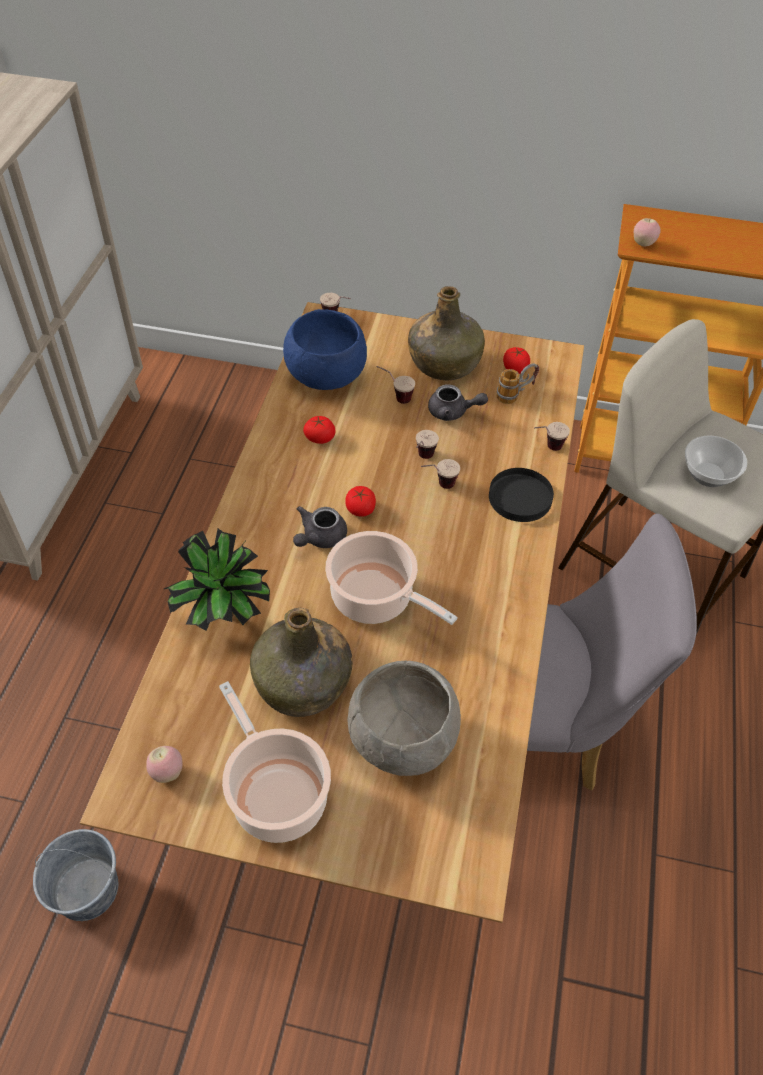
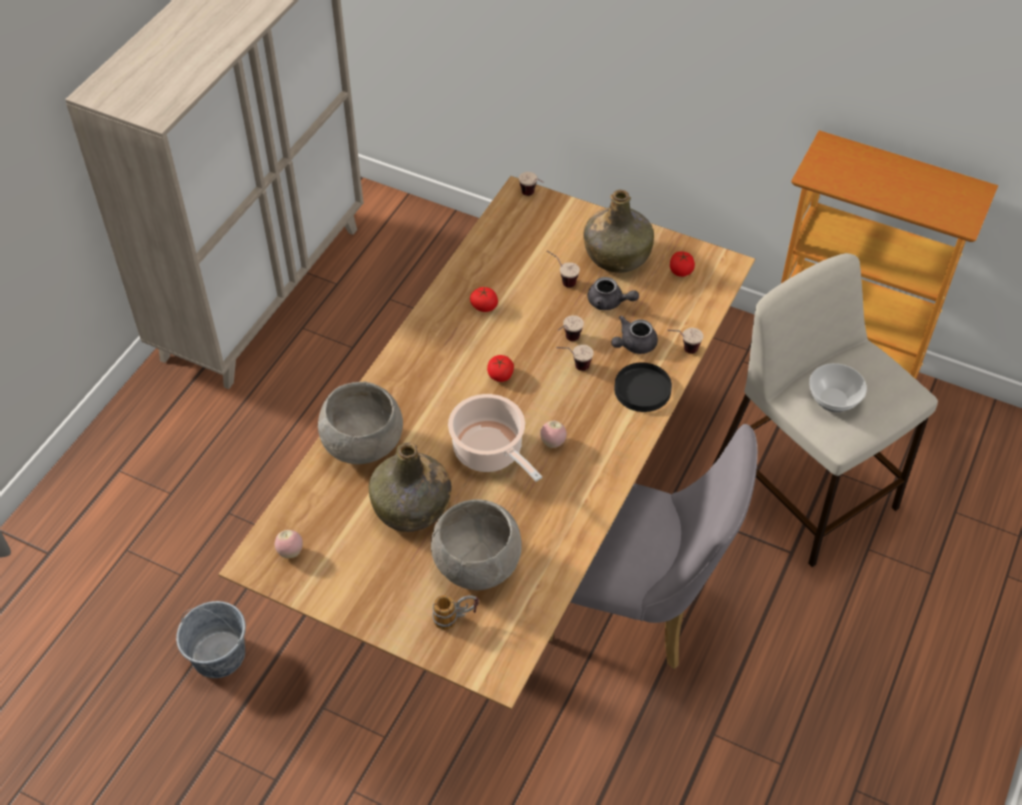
camera: 15 degrees right, 0 degrees up
(225, 620) = (363, 446): potted plant -> grey bowl
(276, 794) = (368, 584): cooking pot -> none
(319, 538) = (458, 393): grey teapot -> grey teapot (633, 344)
(325, 378) = (505, 252): blue bowl -> none
(516, 394) = (672, 295): mug -> mug (456, 618)
(643, 244) = (819, 174): apple -> apple (553, 442)

